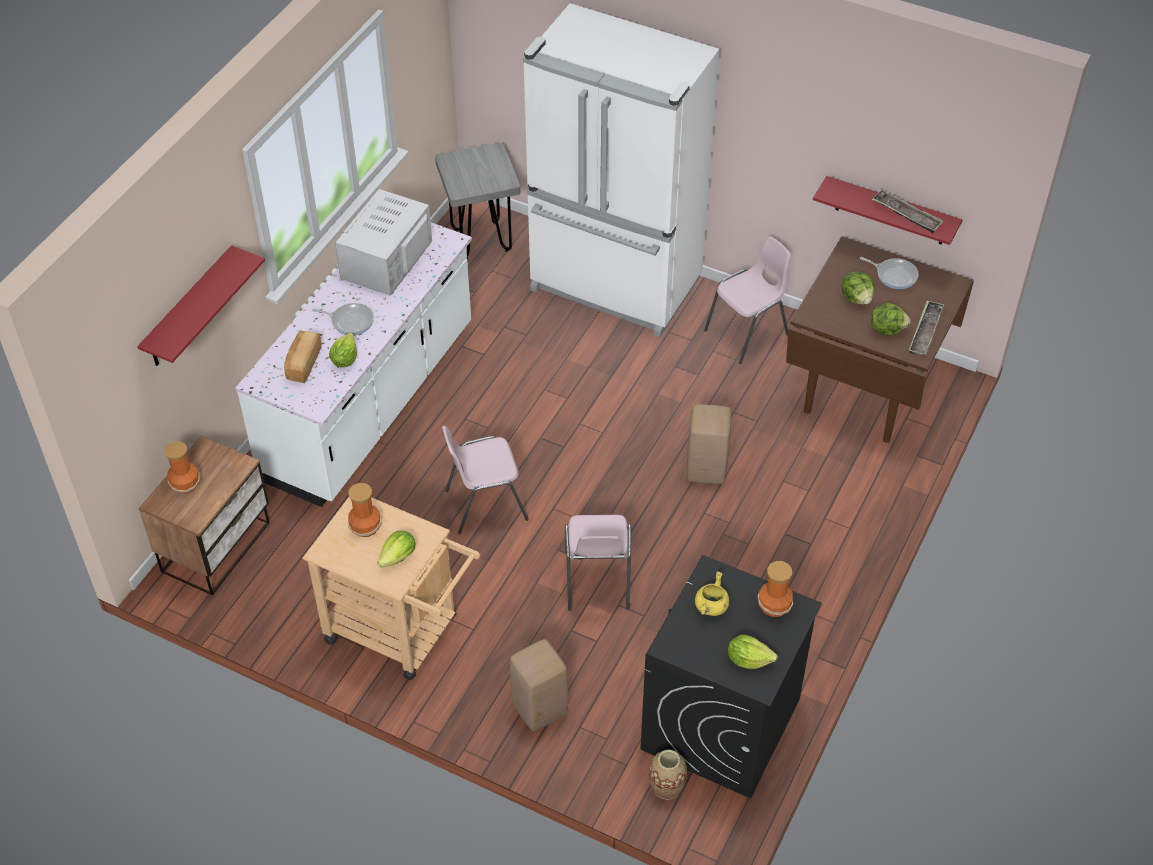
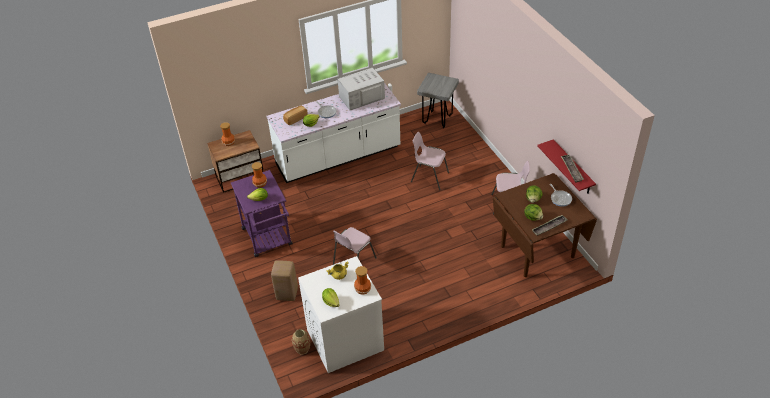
camera: 40 degrees right, 5 degrees down
(189, 309) = (253, 73): red shelf -> none
(401, 632) = (268, 240): beige cart -> purple cart
(485, 504) = (342, 212): pink chair -> pink chair (429, 177)
(615, 286) = (472, 160): white fridge -> none
(707, 471) = (437, 246): beige stool -> none
(720, 725) = (344, 340): black washing machine -> white washing machine

